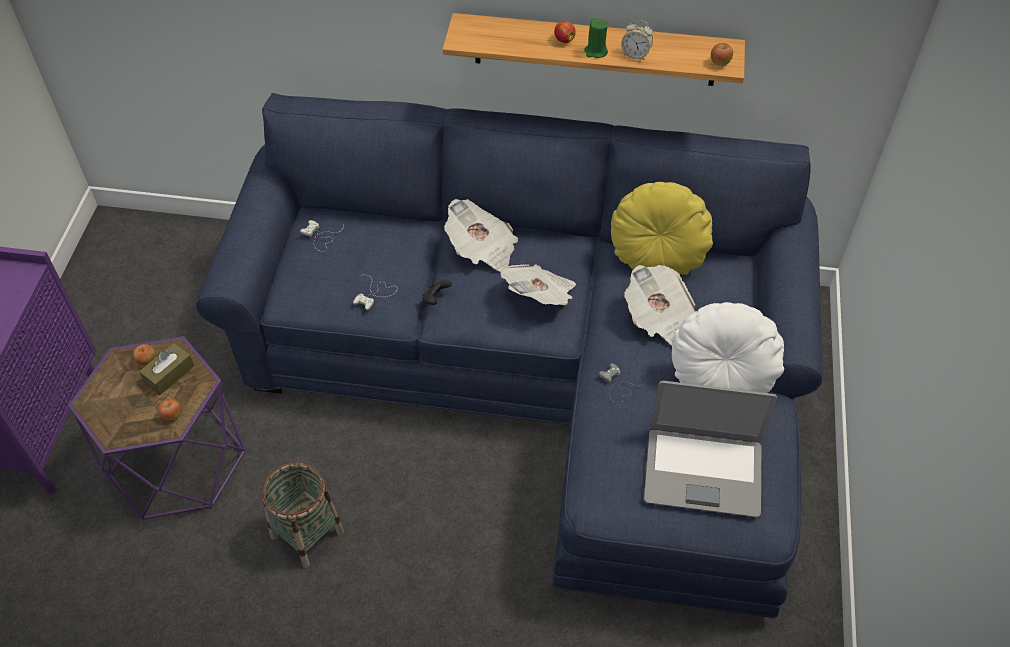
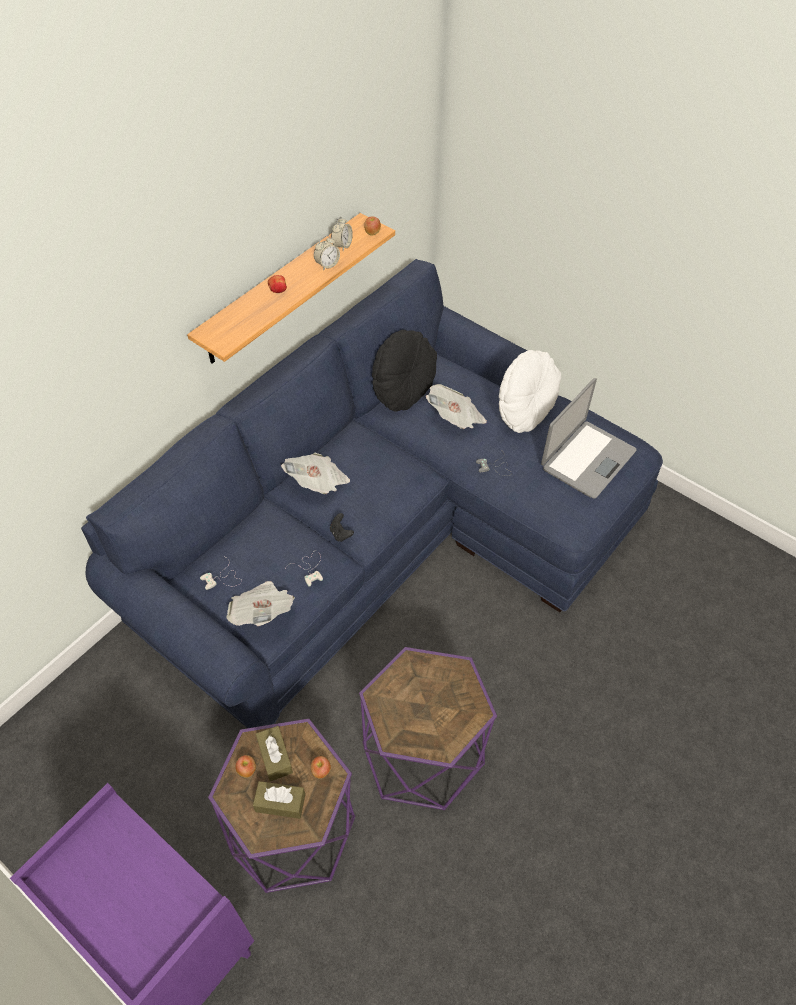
camera: 60 degrees left, 0 degrees up
(127, 401) = (280, 803): none -> brown tissue box
(307, 534) = (423, 753): basket -> purple side table
(540, 296) = (387, 471): newspaper -> newspaper (262, 612)
(595, 51) = (306, 281): green candle -> none
(657, 260) = (404, 395): yellow pillow -> black pillow
(676, 51) = (342, 245): none -> alarm clock

